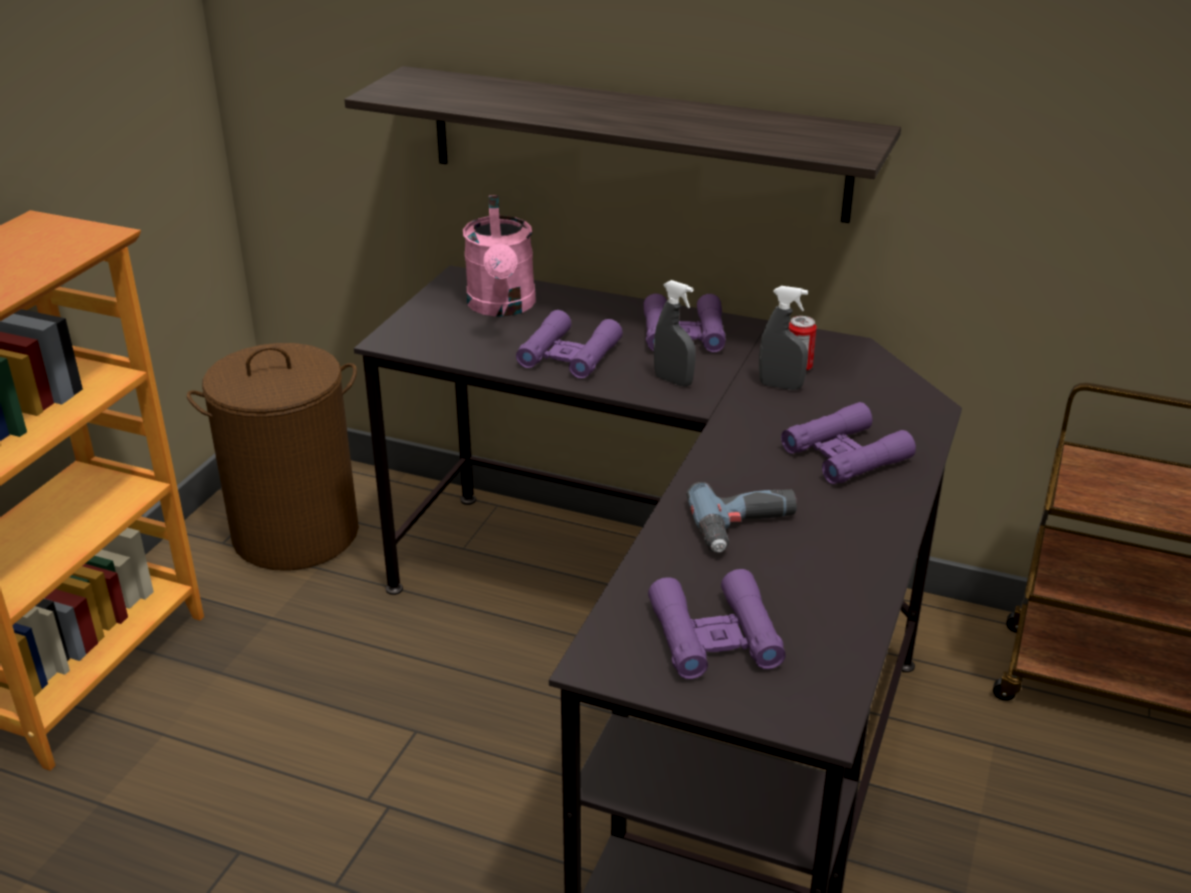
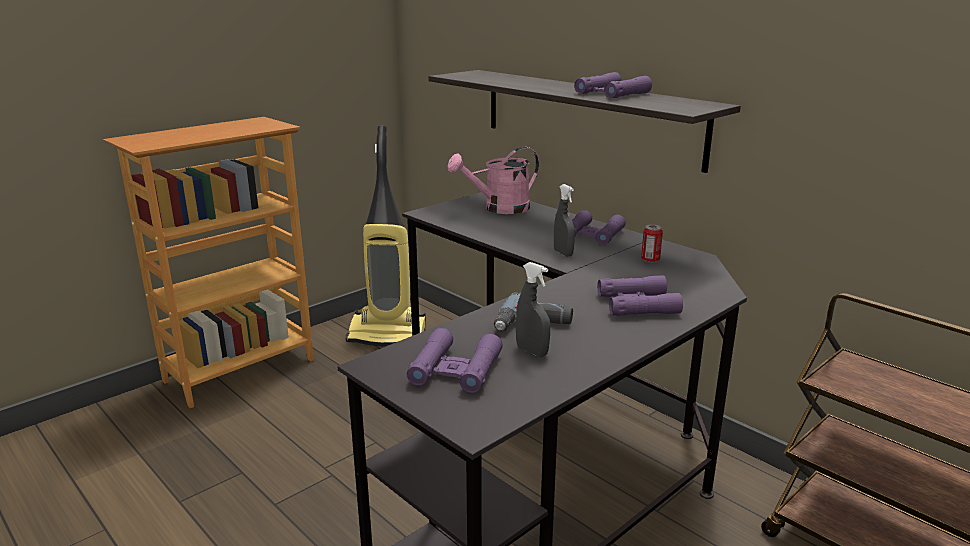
camera: 25 degrees right, 10 degrees down
(297, 533) = (388, 334): brown laundry basket -> vacuum cleaner
(502, 307) = (499, 209): pink watering can -> pink watering can turned 45 degrees clockwise
(569, 355) = (514, 233): purple binoculars -> purple binoculars (612, 94)
(780, 386) = (629, 266): grey spray bottle -> grey spray bottle (532, 351)

